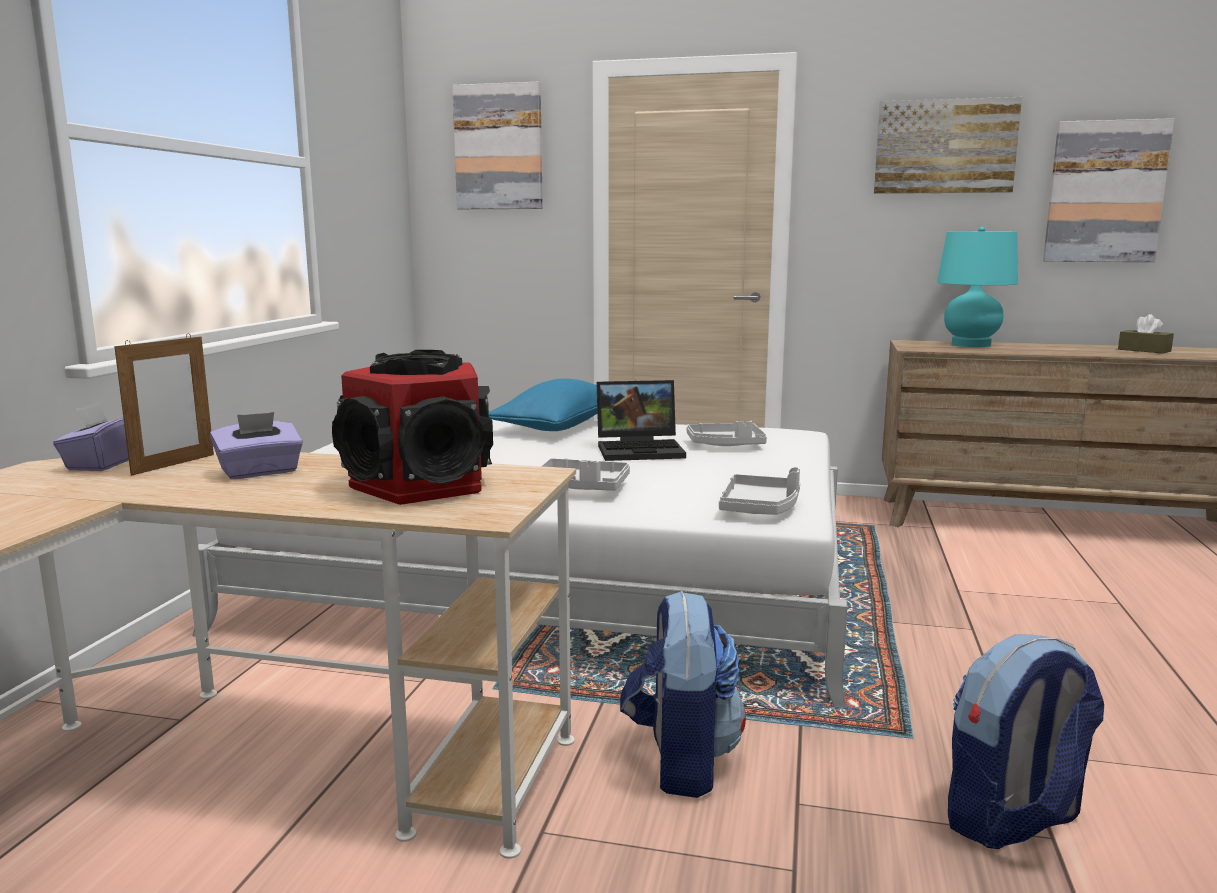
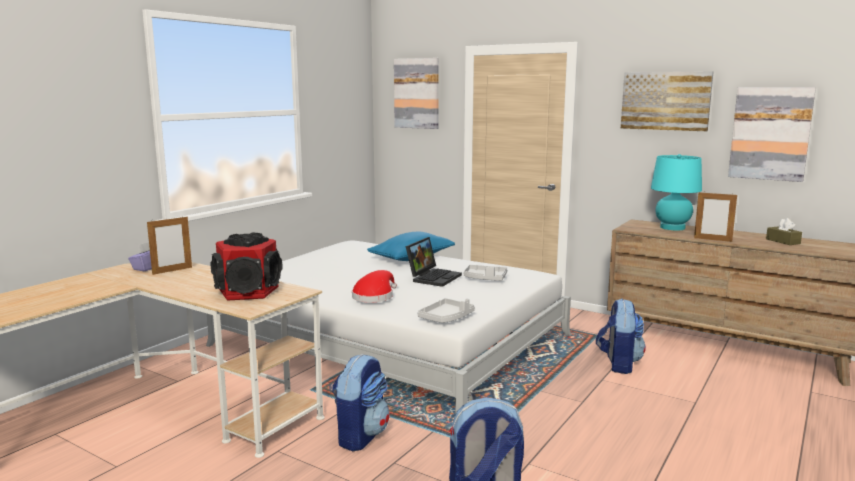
camera: 20 degrees right, 0 degrees up
(260, 472) = (198, 278): purple tissue box -> none
(582, 487) = (374, 296): grey tray -> red hat
(641, 450) = (433, 277): laptop -> laptop turned 75 degrees counterclockwise
(951, 563) = (618, 364): none -> backpack
(1057, 353) = (712, 239): none -> picture frame

